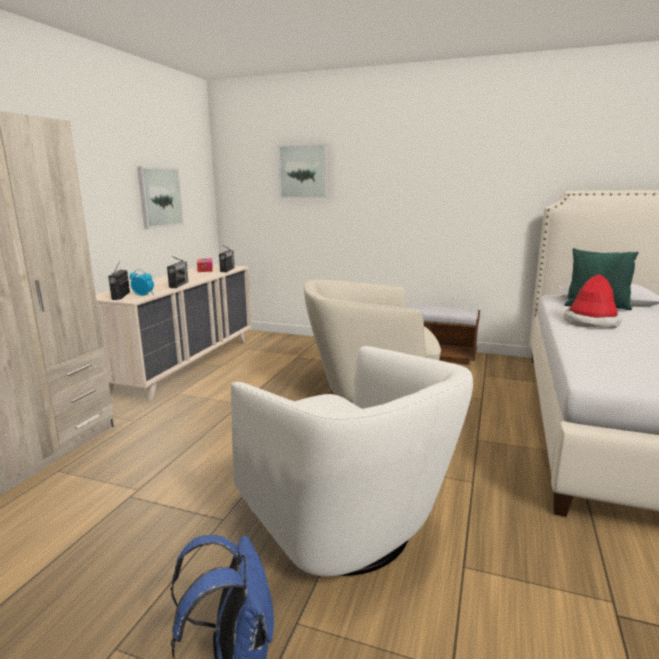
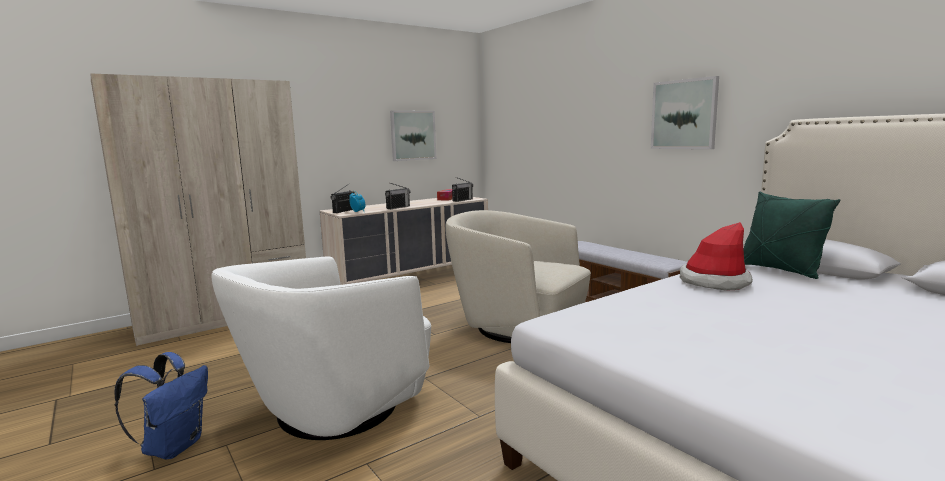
camera: 35 degrees right, 5 degrees down
(303, 171) = (542, 109): picture -> picture (684, 114)
(344, 528) = (335, 408): white armchair -> white armchair turned 45 degrees clockwise

